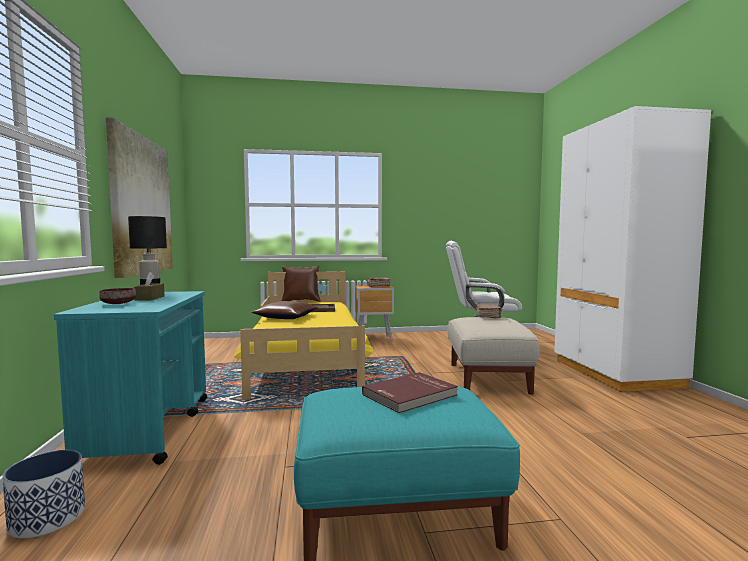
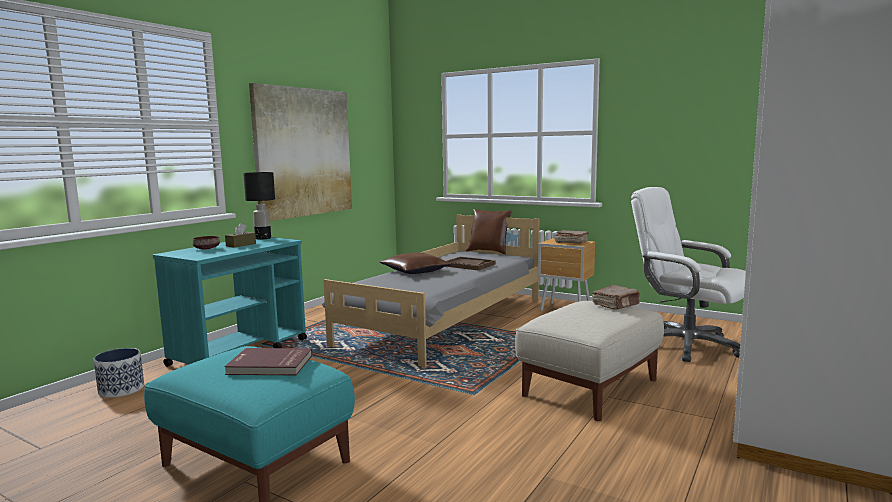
camera: 40 degrees right, 5 degrees up
(307, 361) = (445, 321): yellow bed -> grey bed

